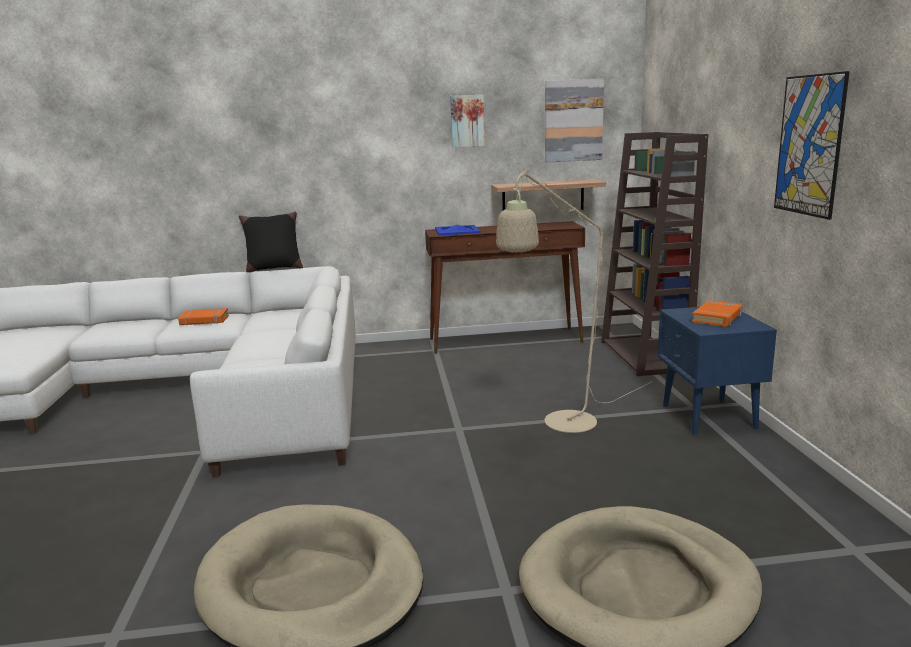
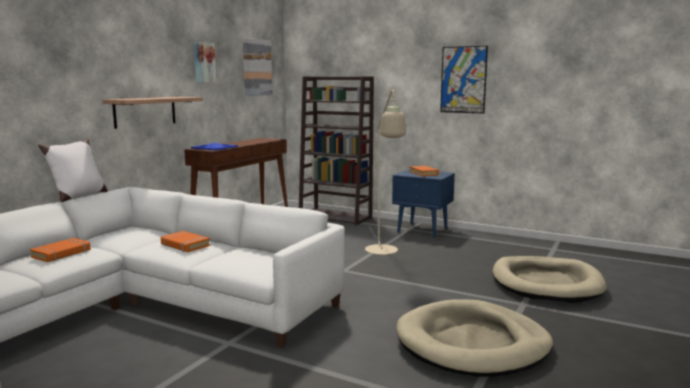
camera: 55 degrees left, 5 degrees down
(269, 340) = (185, 245): none -> orange book
(274, 268) = (78, 196): black pillow -> white pillow
(543, 196) = (244, 121): shelf -> shelf (145, 111)

